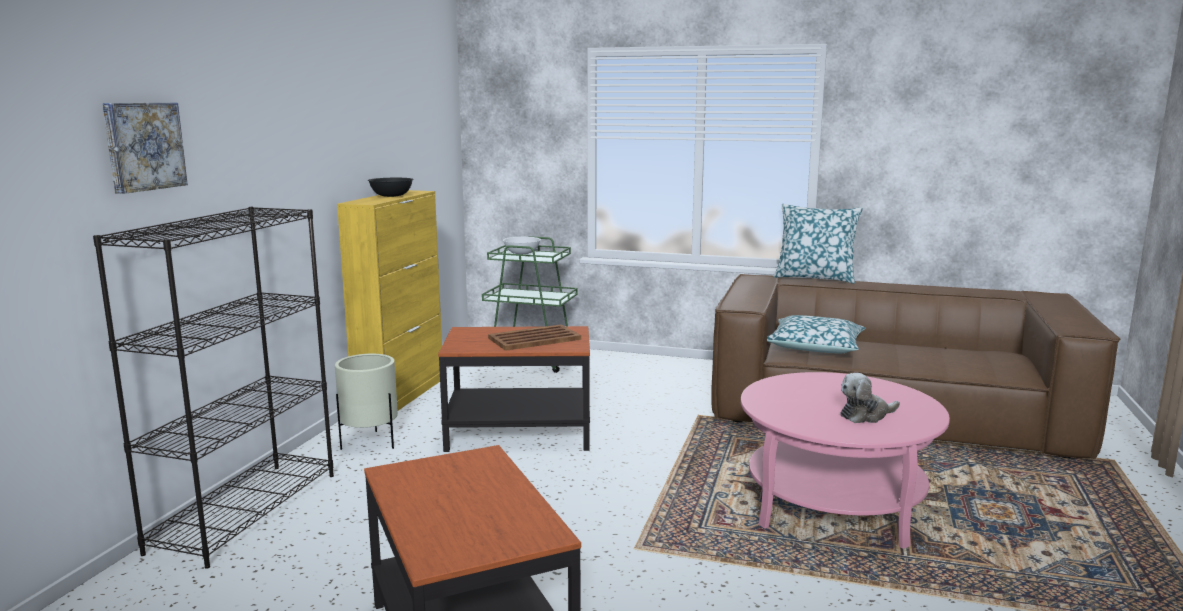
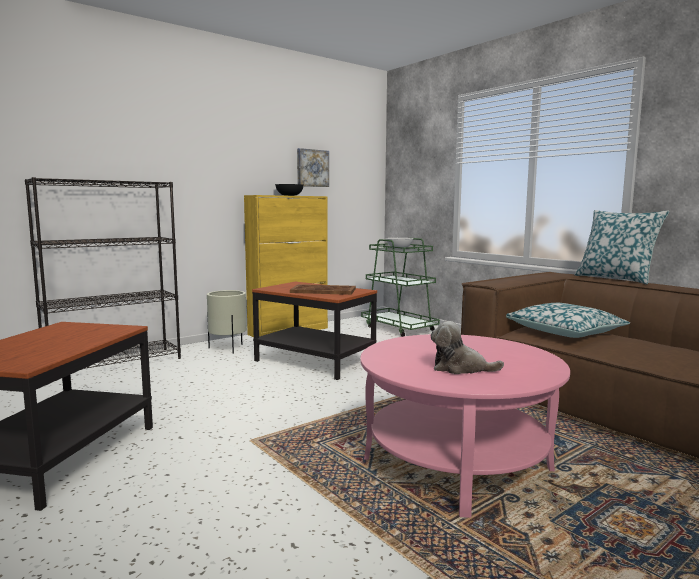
camera: 35 degrees right, 5 degrees down
(143, 146) = (75, 137): picture -> picture (312, 168)

